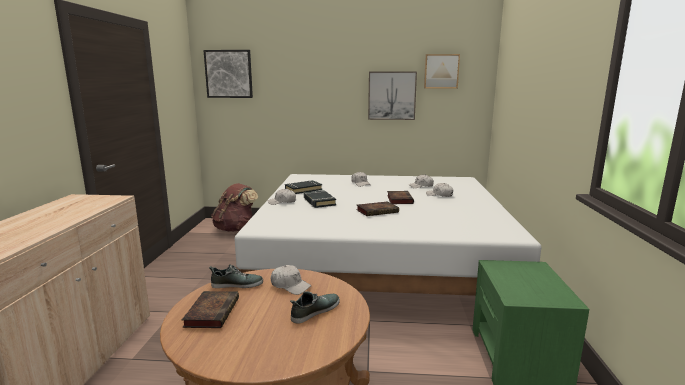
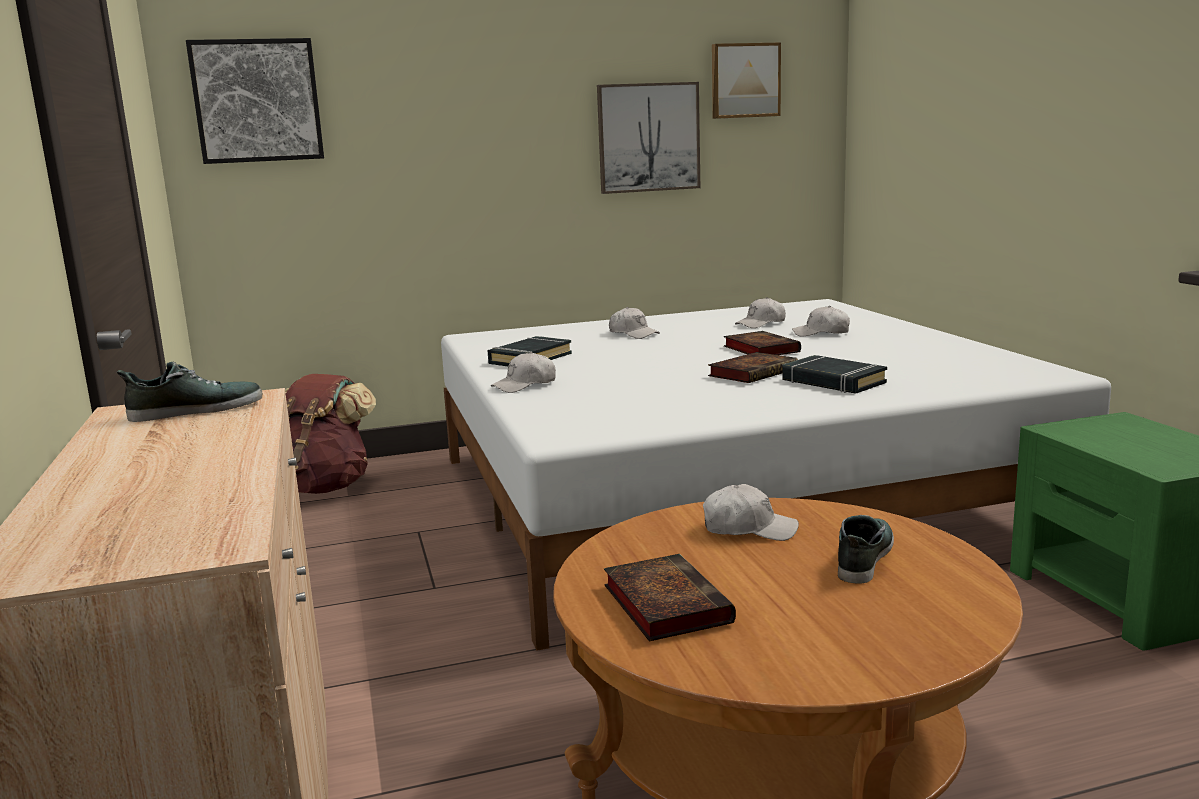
camera: 20 degrees left, 0 degrees up
(237, 284) = (634, 548): shoe -> shoe (195, 410)
(319, 202) = (605, 374): black book -> black book (832, 382)

